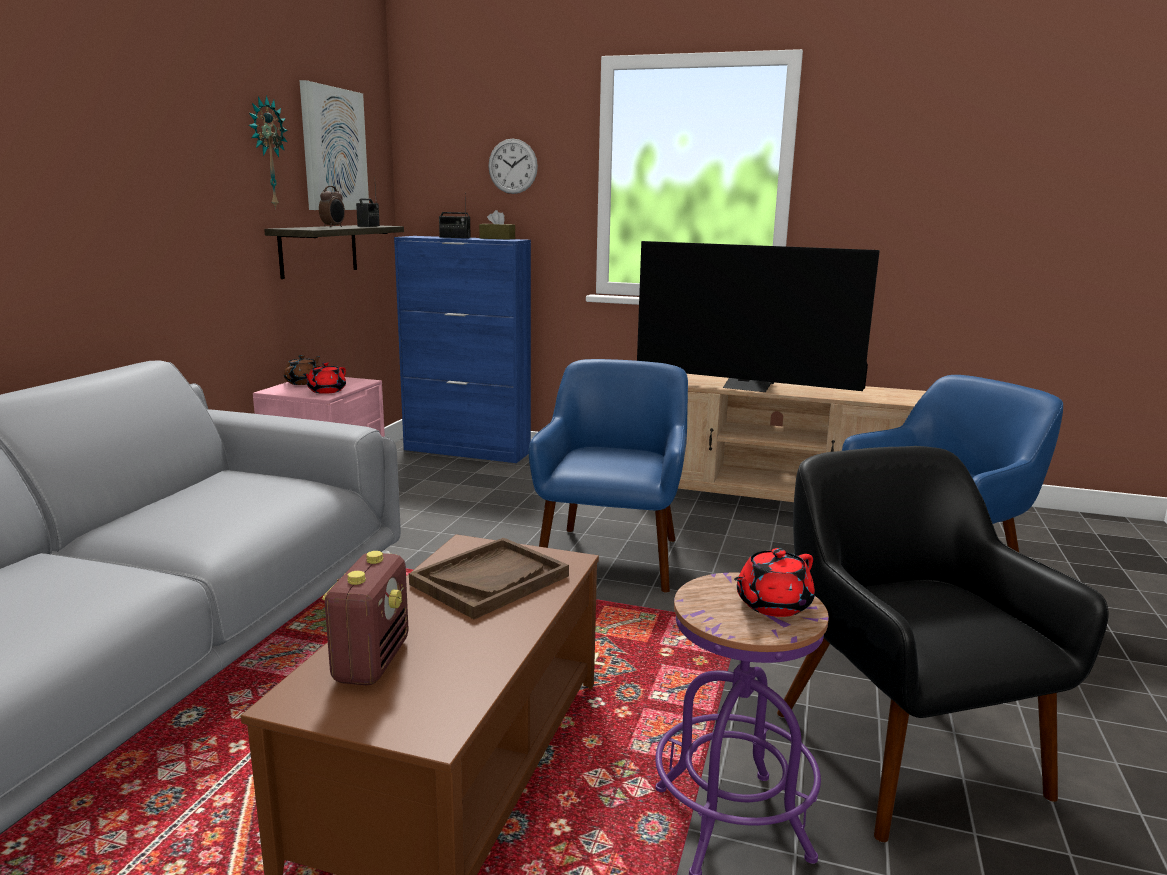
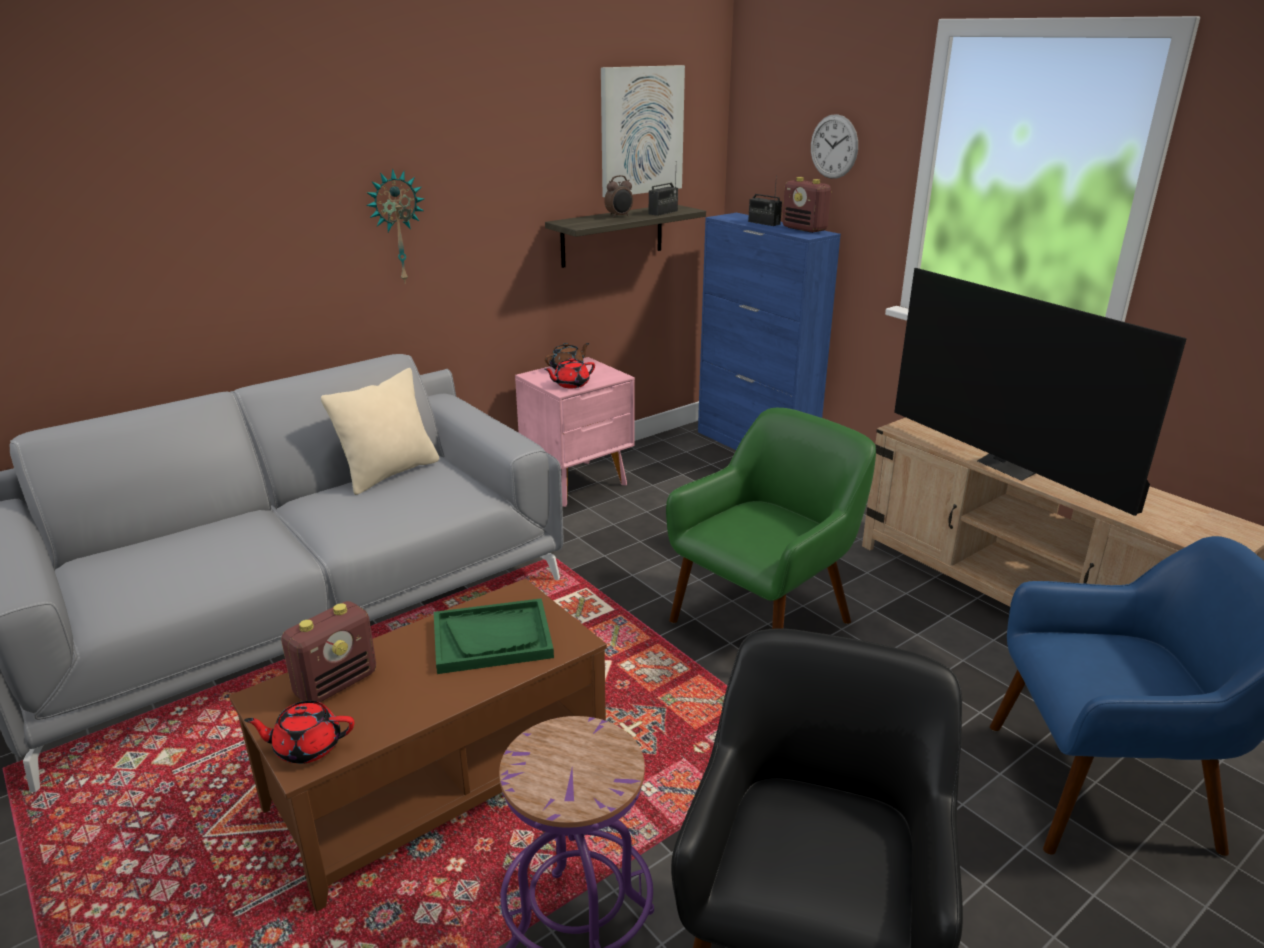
camera: 35 degrees right, 10 degrees up
(193, 488) = (389, 473): none -> beige pillow
(267, 153) = (553, 148): wall clock -> wall clock (396, 227)
(490, 580) = (492, 638): brown tray -> green tray
(497, 238) = (804, 229): brown tissue box -> radio
(612, 558) = (764, 622): blue armchair -> green armchair
(772, 605) = (588, 773): red teapot -> red teapot (306, 747)

